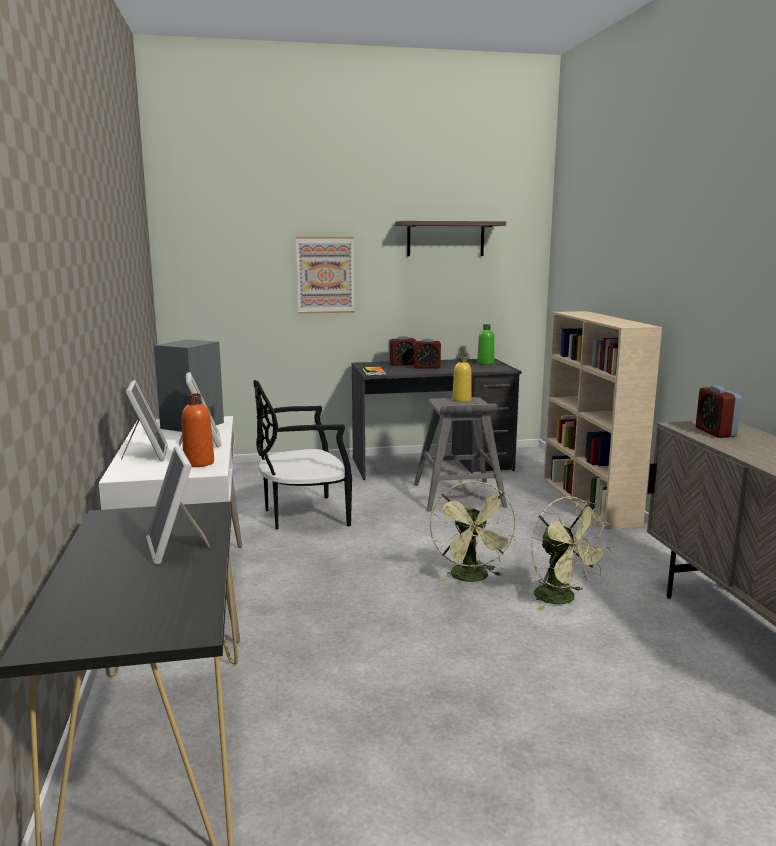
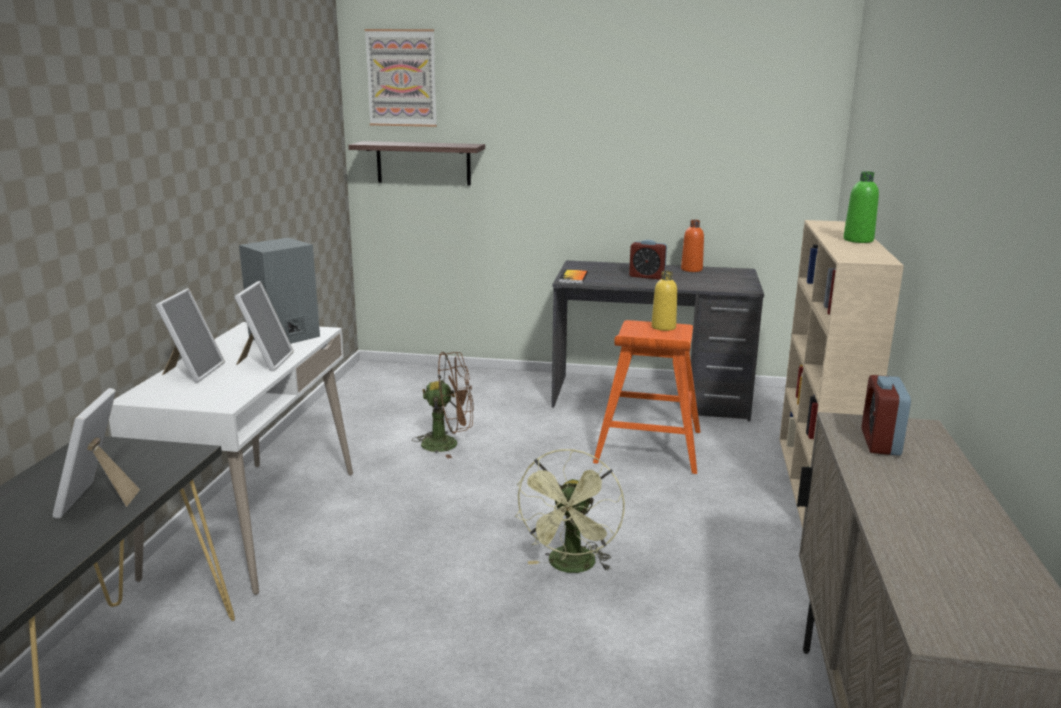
camera: 20 degrees right, 5 degrees up
(199, 463) = (226, 391): orange bottle -> orange bottle (691, 269)
(303, 515) = (448, 444): black chair -> brown fan
(325, 275) = (539, 151): picture -> picture (402, 78)
(402, 364) = (622, 268): alarm clock -> none
(445, 239) = (697, 108): shelf -> shelf (423, 163)
(458, 496) = (648, 447): grey stool -> orange stool
(485, 363) = (730, 277): green bottle -> green bottle (858, 240)
(562, 599) = (659, 621): green fan -> none

